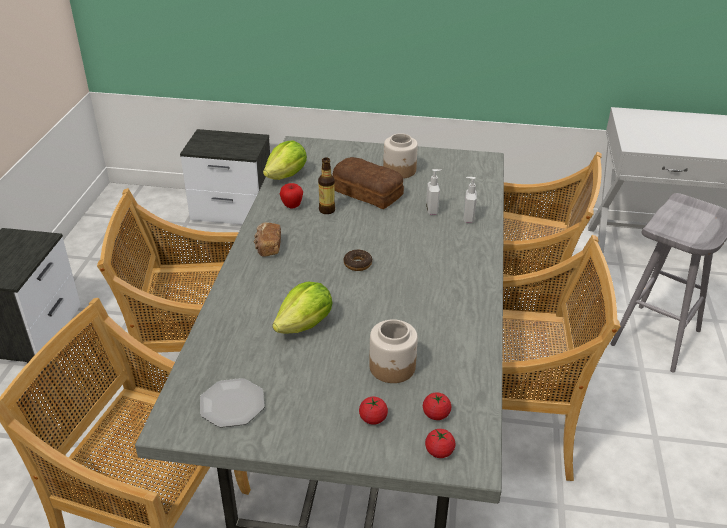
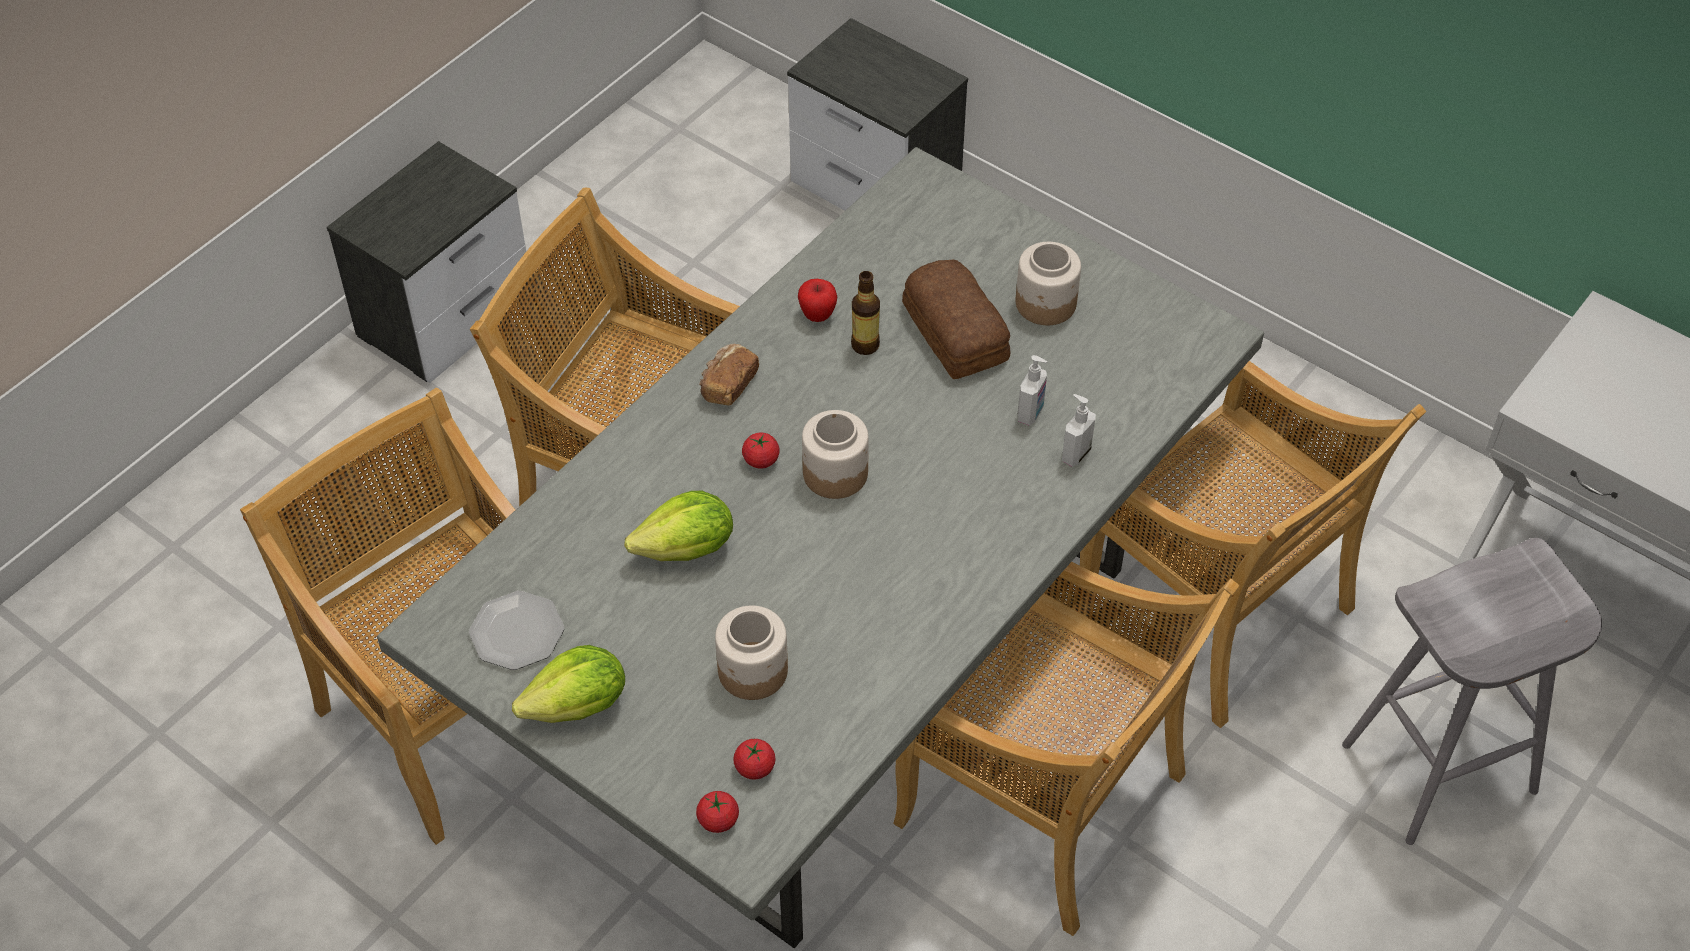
camera: 30 degrees right, 15 degrees up
(286, 175) = (854, 244): lettuce -> lettuce (578, 707)
(357, 264) = (835, 473): donut -> jar
(373, 418) = (672, 735): tomato -> tomato (761, 460)

